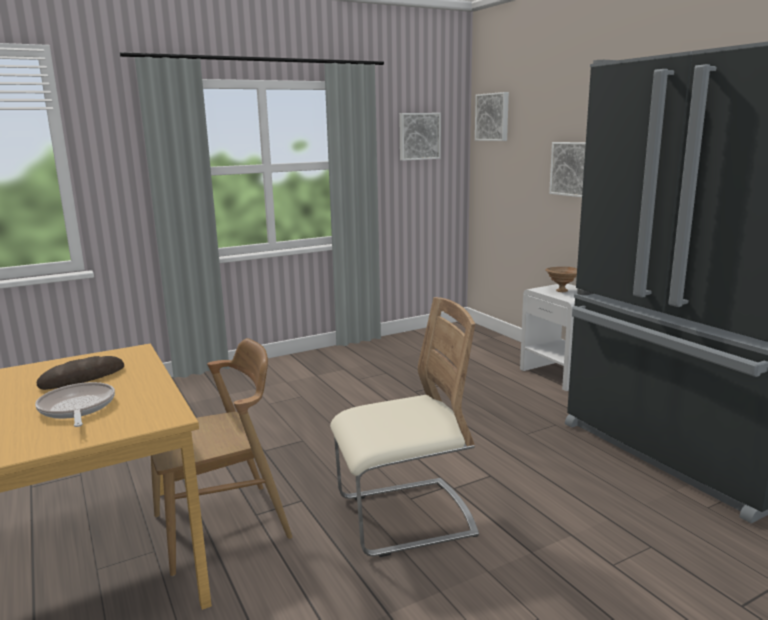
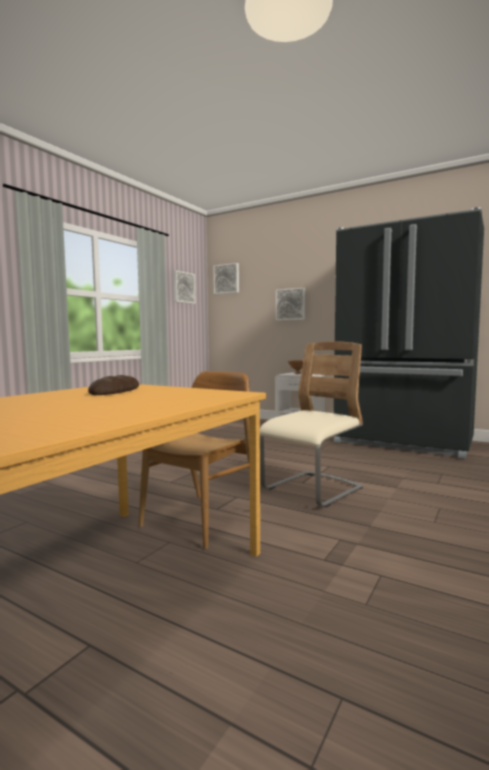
camera: 30 degrees left, 10 degrees down
(77, 408) = (158, 396): frying pan -> none

